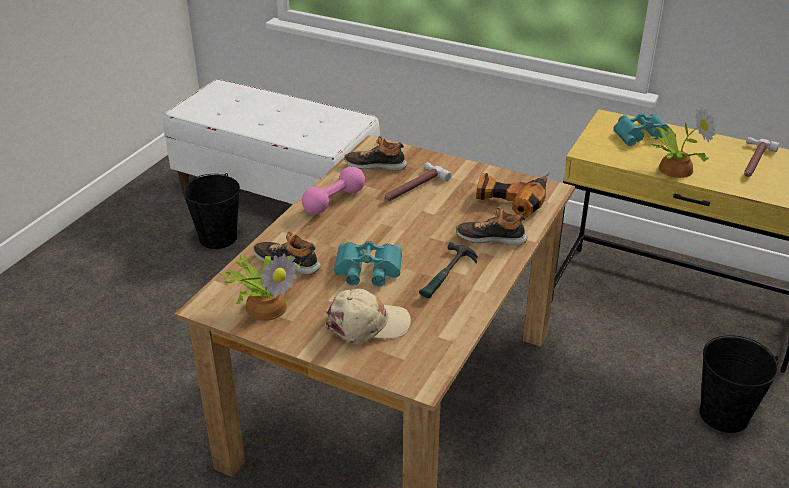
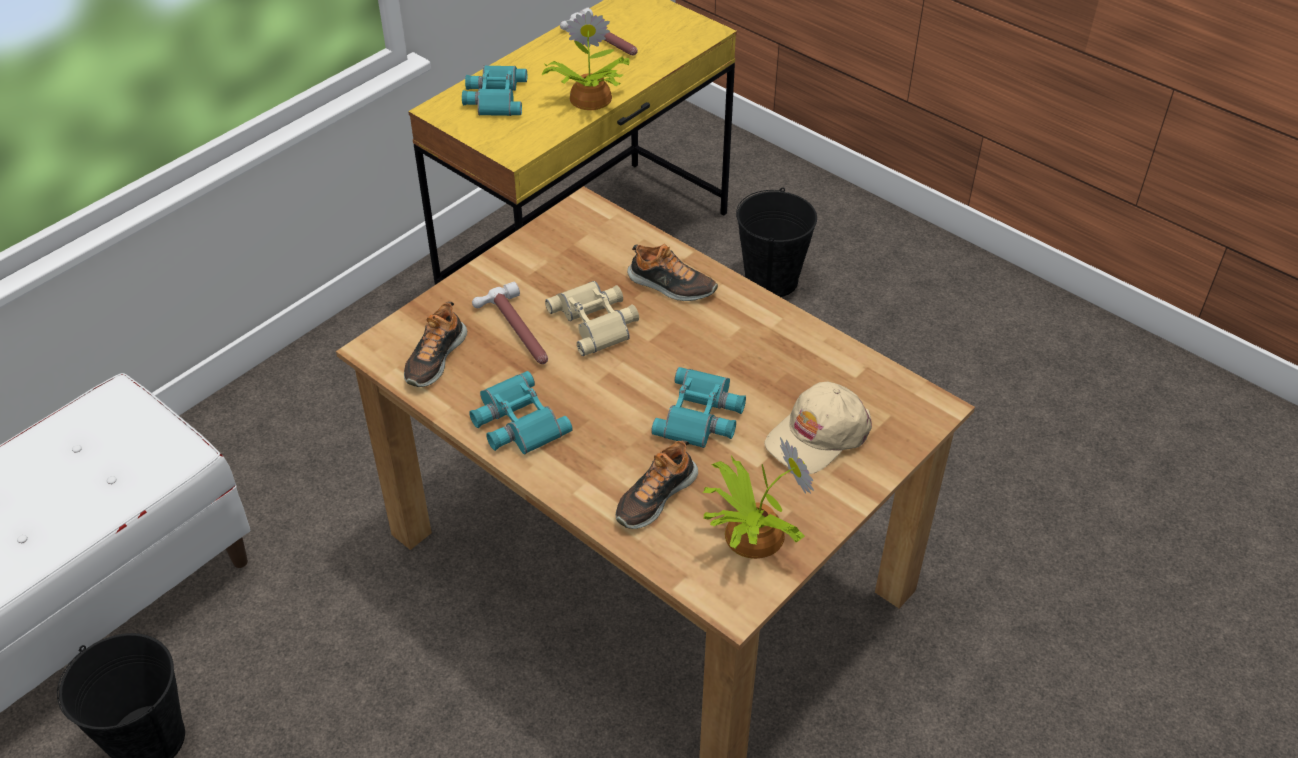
camera: 75 degrees left, 10 degrees up
(334, 201) = (516, 422): pink dumbbell -> turquoise binoculars
(367, 324) = (817, 436): beige cap -> beige cap turned 135 degrees counterclockwise
(438, 214) = (596, 321): none -> beige binoculars
(447, 275) = (739, 343): hammer -> none
(491, 237) = (671, 286): shoe -> shoe turned 90 degrees counterclockwise
(511, 197) = (585, 245): power drill -> none

